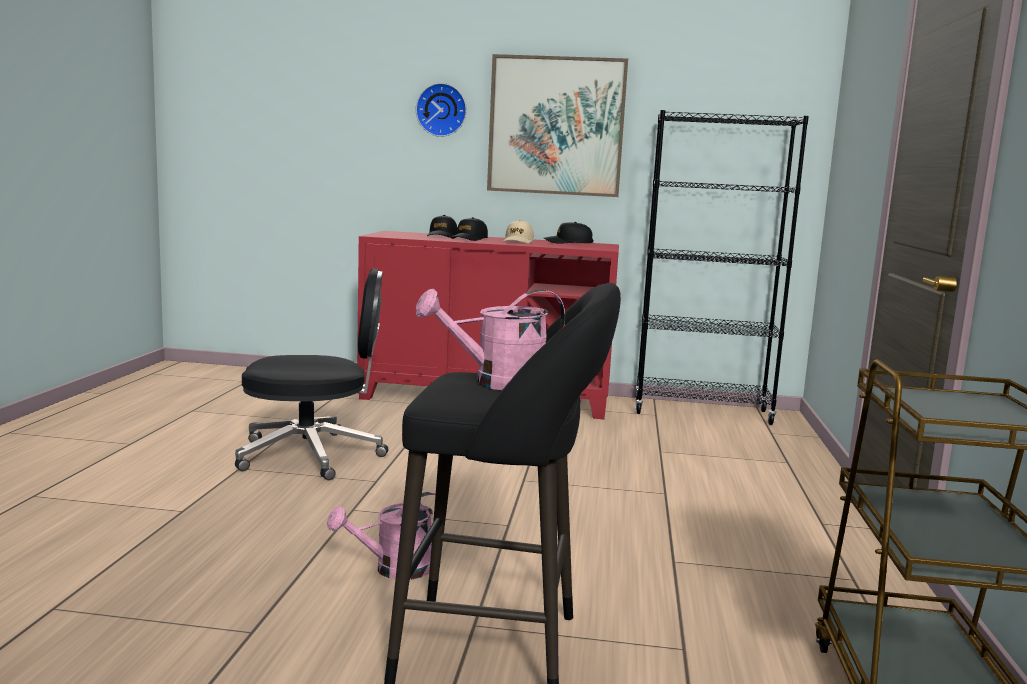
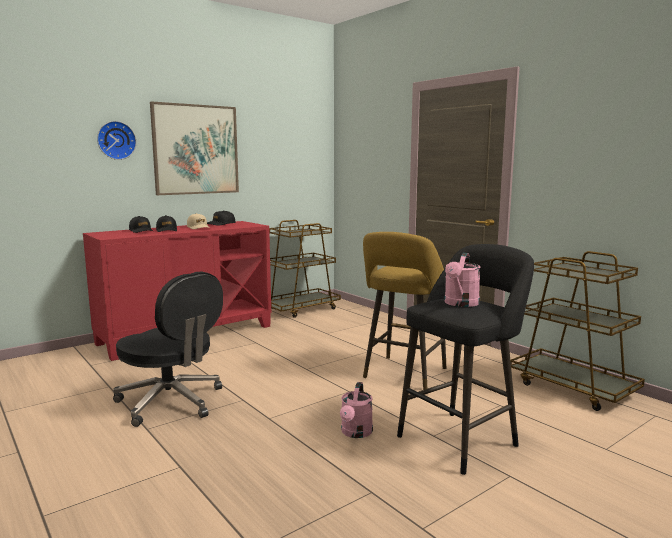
camera: 45 degrees left, 0 degrees up
(313, 455) = (172, 402): black office chair -> black office chair turned 90 degrees clockwise
(635, 540) = (403, 374): none -> yellow stool
(702, 412) = (301, 309): black bookcase -> brown cart

